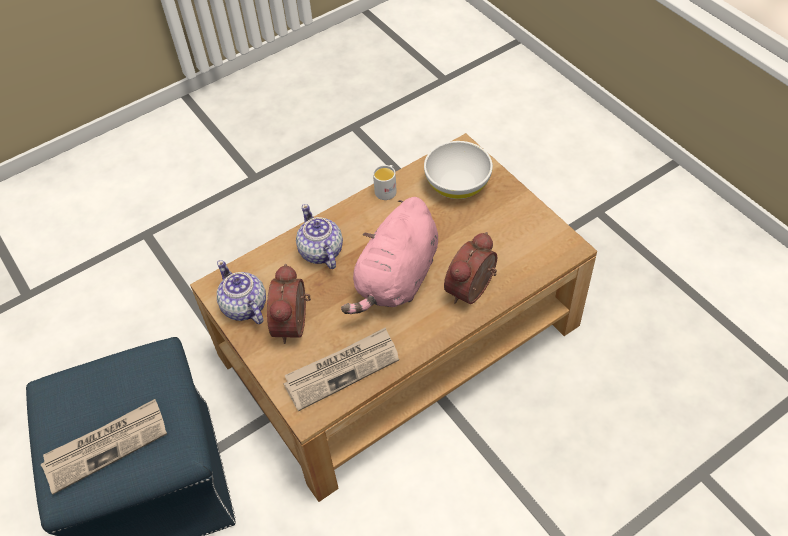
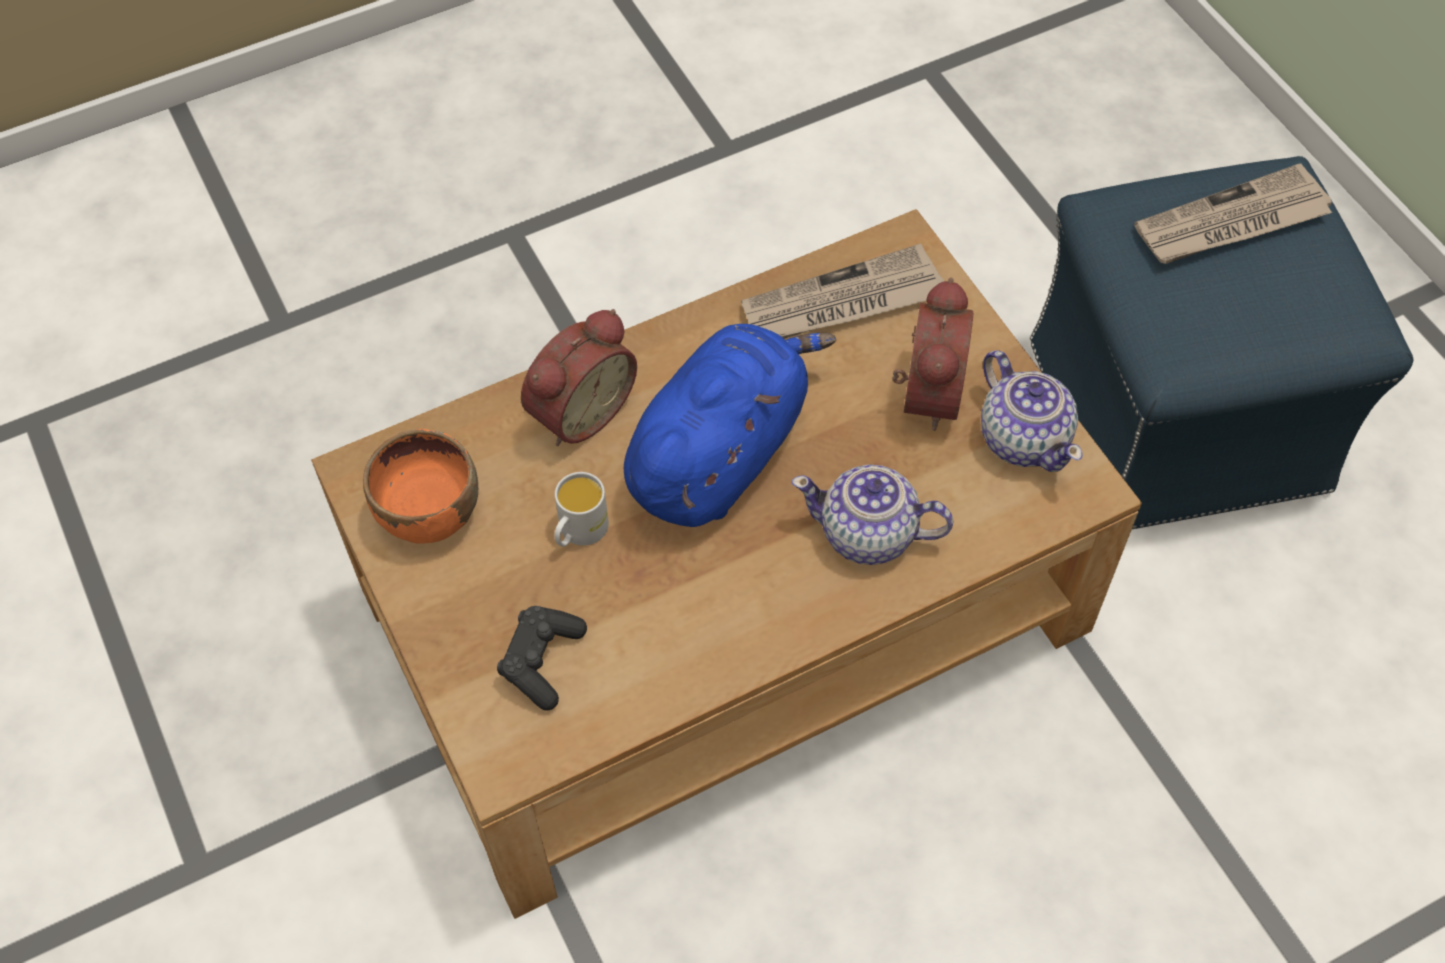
camera: 175 degrees left, 5 degrees up
(321, 252) = (869, 534): teapot -> teapot turned 120 degrees clockwise
(387, 189) = (706, 674): white mug -> white mug (579, 532)
(396, 279) = (720, 453): pink plush toy -> blue plush toy
(458, 184) = (542, 662): white bowl -> black game controller
(529, 234) = (429, 513): none -> orange bowl

